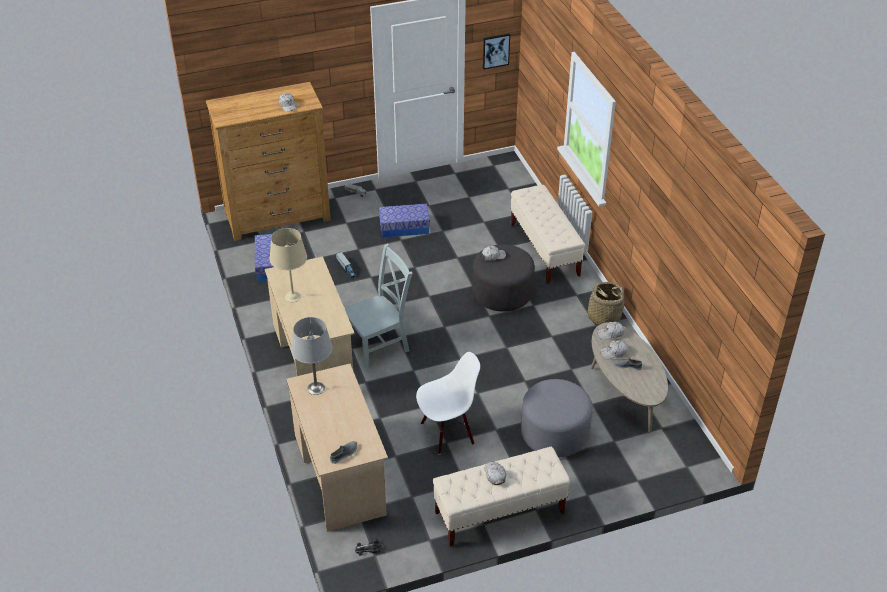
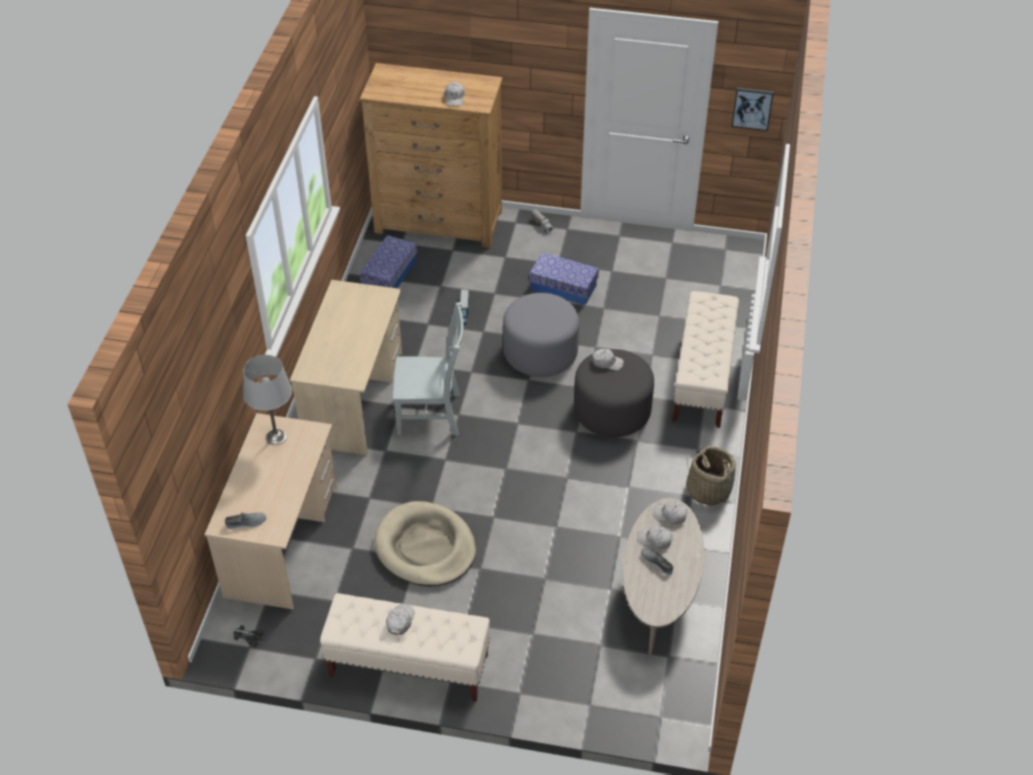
camera: 30 degrees right, 5 degrees up
(293, 296) = (334, 323): beige table lamp -> none
(447, 432) = (425, 547): white chair -> beige dog bed
(554, 434) = (539, 604): grey ottoman -> grey ottoman (540, 353)

